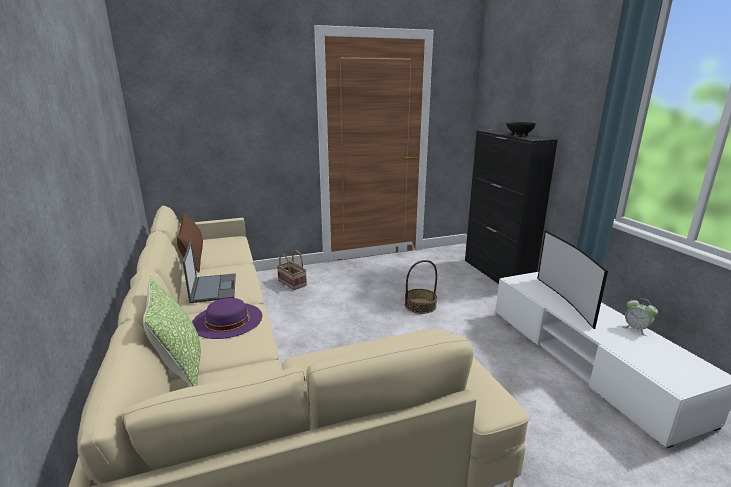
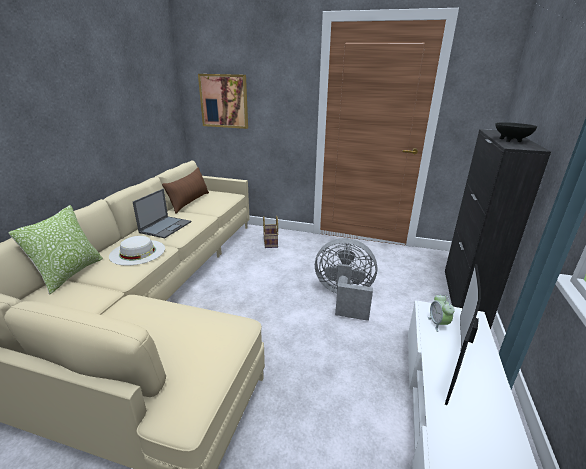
camera: 35 degrees right, 5 degrees up
(199, 125) = (224, 101): none -> picture
(227, 320) = (137, 252): purple hat -> white hat
(420, 305) = (344, 298): basket -> grey fan
(636, 329) = (507, 436): alarm clock -> alarm clock (438, 323)

